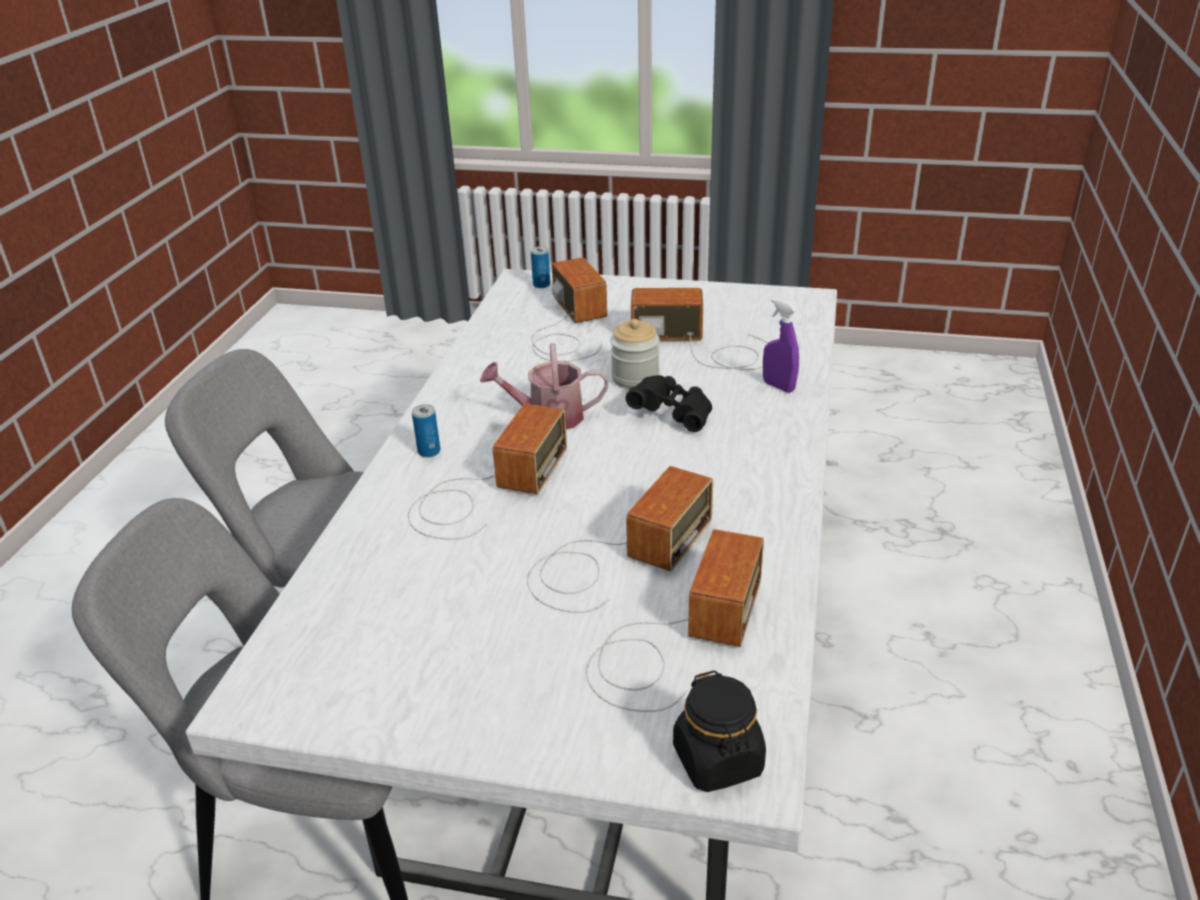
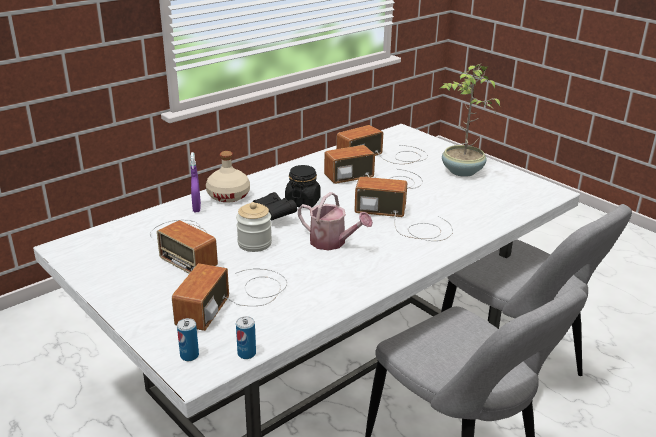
camera: 145 degrees left, 5 degrees down
(429, 451) = (416, 251): can -> can (246, 353)
(478, 670) = (461, 171): none -> potted plant
(485, 490) = (404, 221): radio -> radio turned 45 degrees clockwise
(718, 761) = (407, 135): black jar -> black jar (302, 202)
(778, 420) = (228, 195): none -> beige bottle

